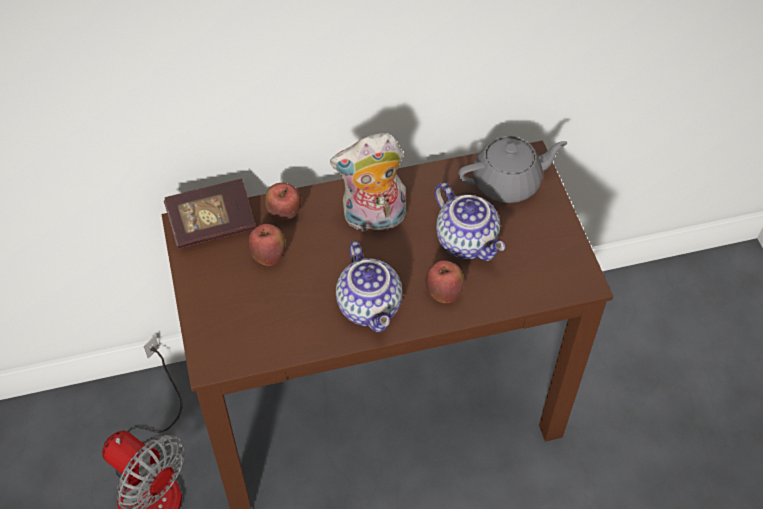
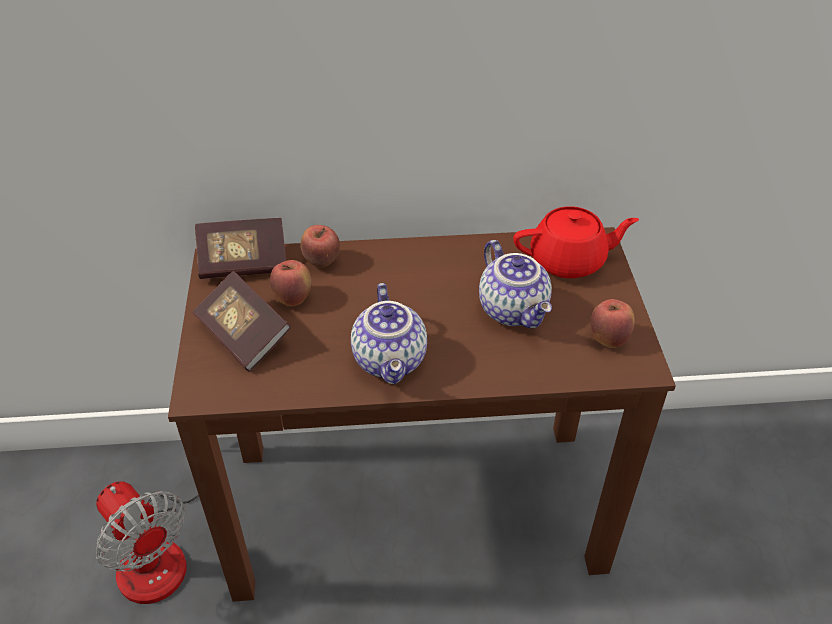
camera: 10 degrees right, 10 degrees down
(234, 299) = (244, 335): none -> book
(373, 220) = (414, 278): plush toy -> none
(443, 293) = (477, 357): apple -> apple (608, 339)
(507, 183) = (569, 261): grey teapot -> red teapot

